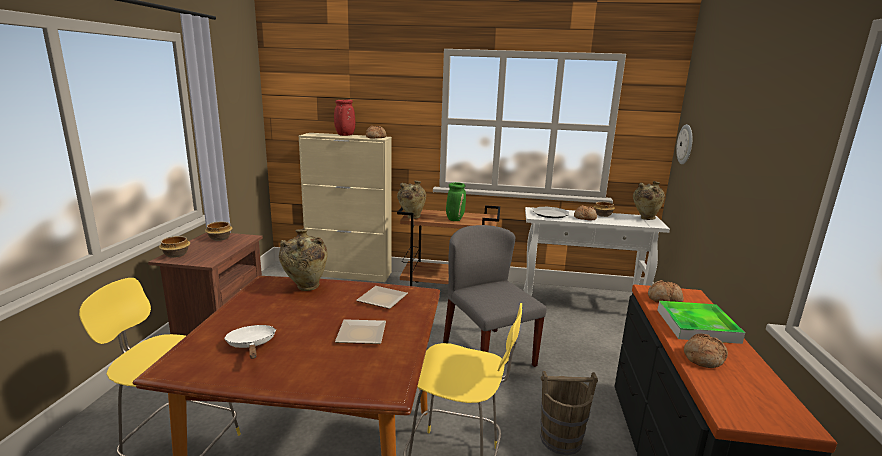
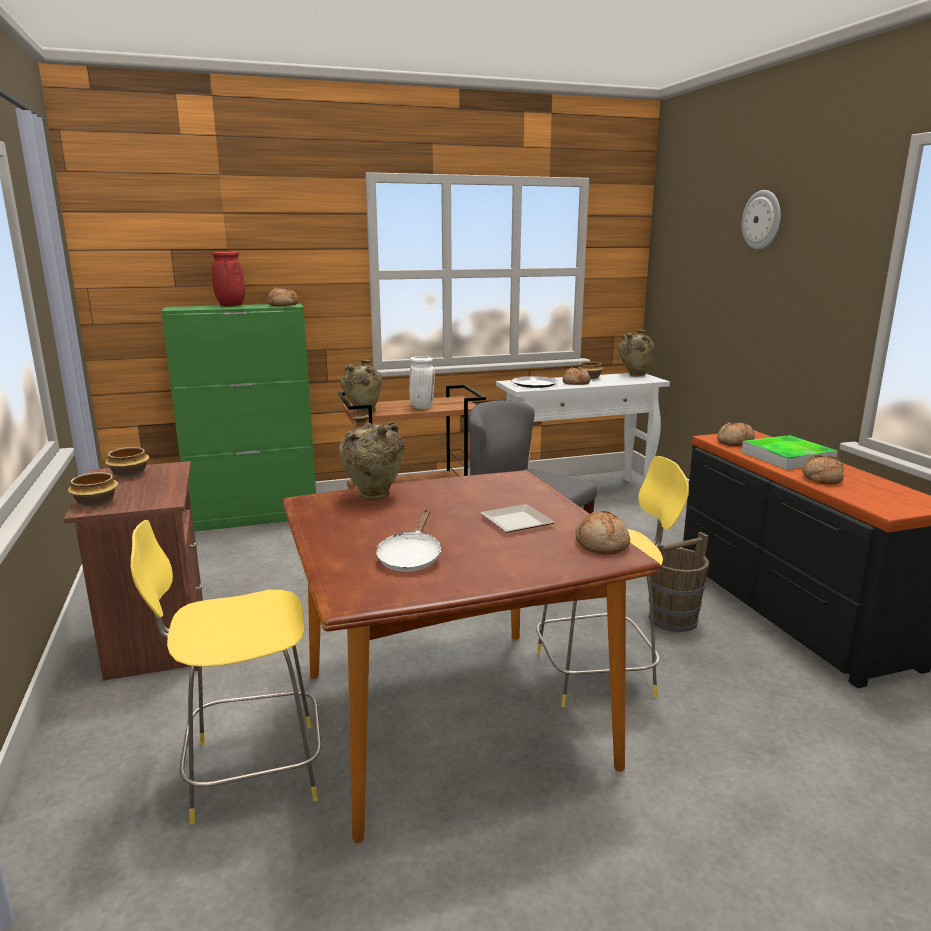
camera: 25 degrees left, 0 degrees up
(252, 345) = (410, 557): white frying pan -> white frying pan turned 120 degrees counterclockwise
(349, 273) = (255, 518): beige cabinet -> green cabinet
(384, 299) = (486, 489): plate -> none
(390, 374) = (602, 544): none -> bread
(454, 219) = (421, 407): green vase -> white vase
(685, 144) = (667, 282): wall clock -> wall clock (762, 220)

